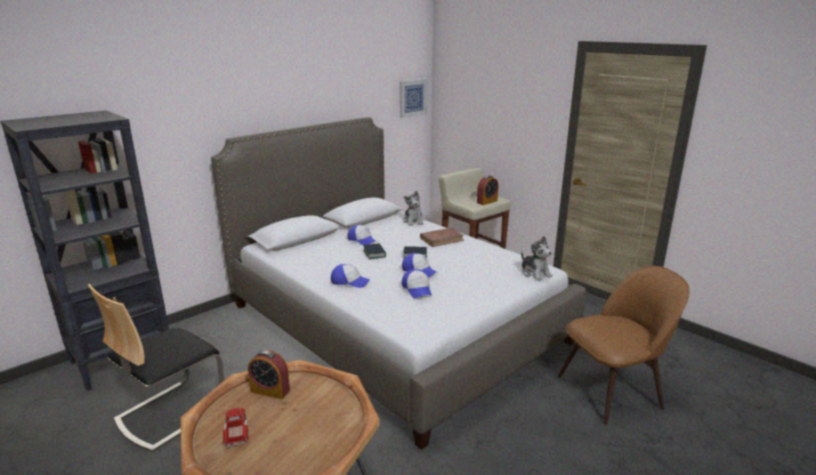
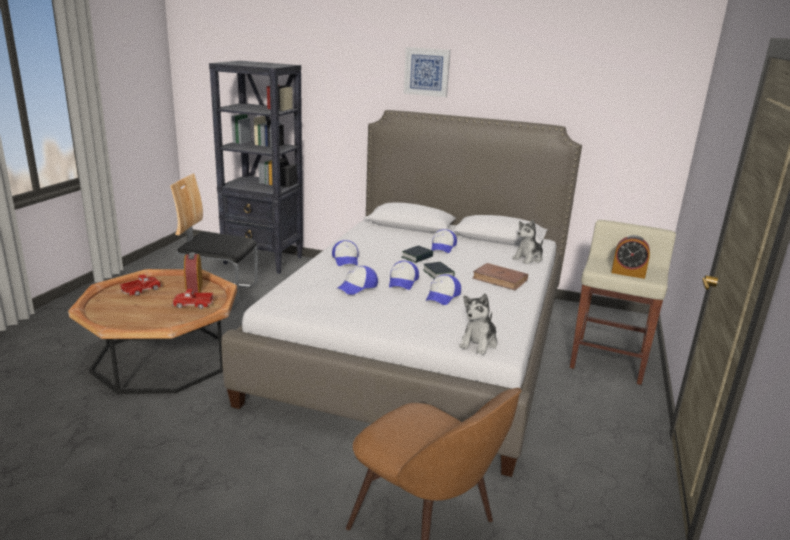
camera: 60 degrees right, 0 degrees up
(314, 398) = (193, 305): none -> toy truck
(412, 98) = (657, 117): picture -> picture (426, 72)
(455, 264) = (443, 296): none -> cap

